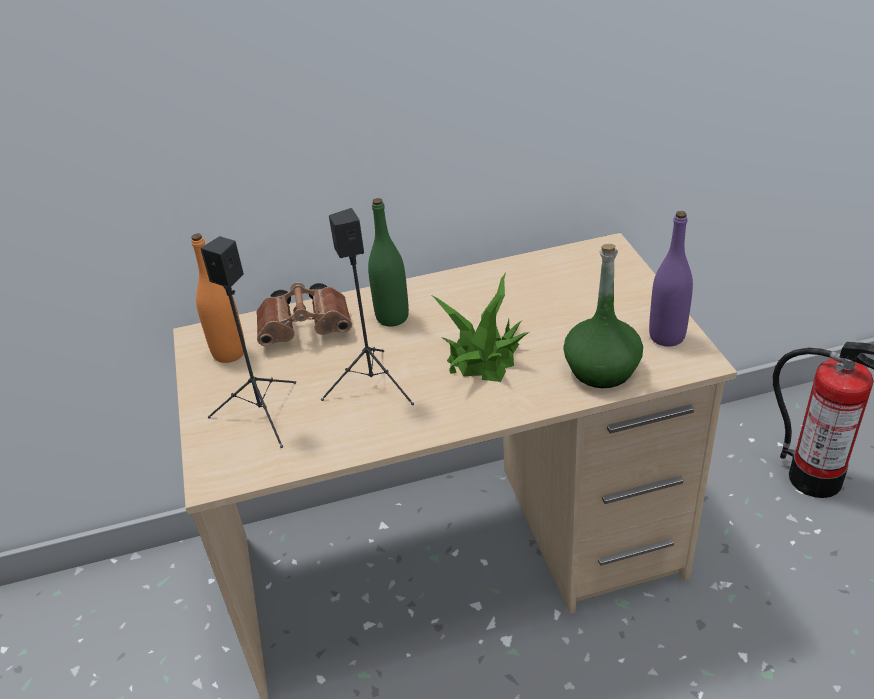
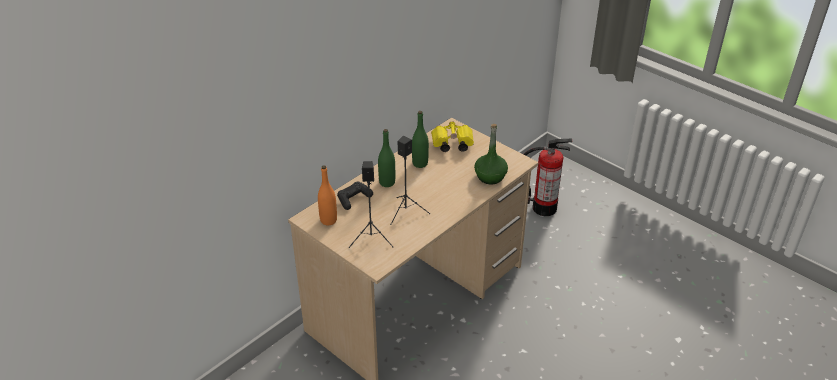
camera: 35 degrees left, 0 degrees up
(308, 329) = (354, 199): brown binoculars -> black game controller
(484, 300) = (420, 163): none -> green bottle
(484, 354) = (440, 185): potted plant -> none
(575, 282) = (451, 145): none -> yellow binoculars
(666, 336) = (504, 156): purple bottle -> none

